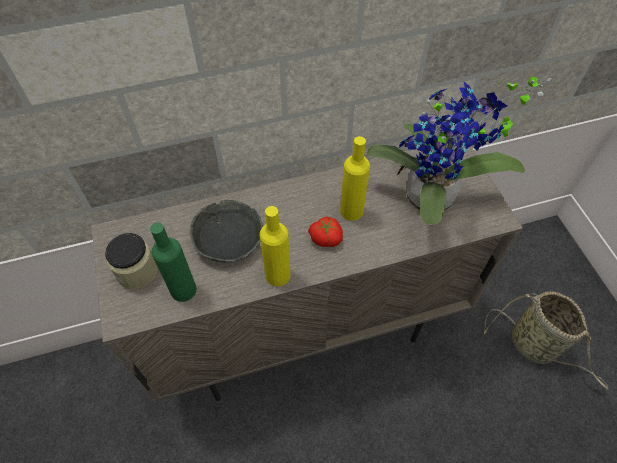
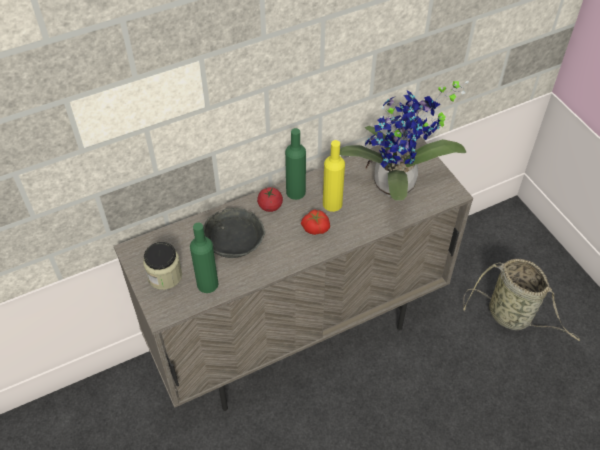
camera: 10 degrees left, 5 degrees down
(278, 275) = (282, 261): yellow bottle -> none
(279, 203) = (270, 206): none -> tomato
(312, 190) = (295, 192): none -> green bottle

